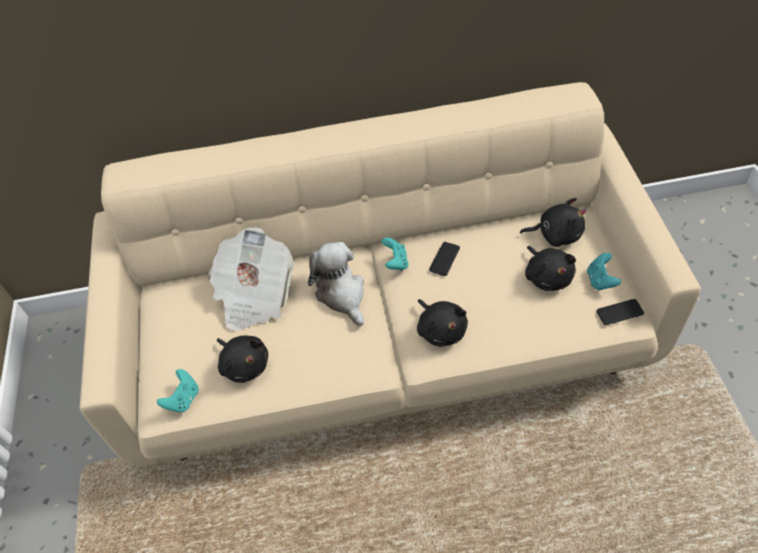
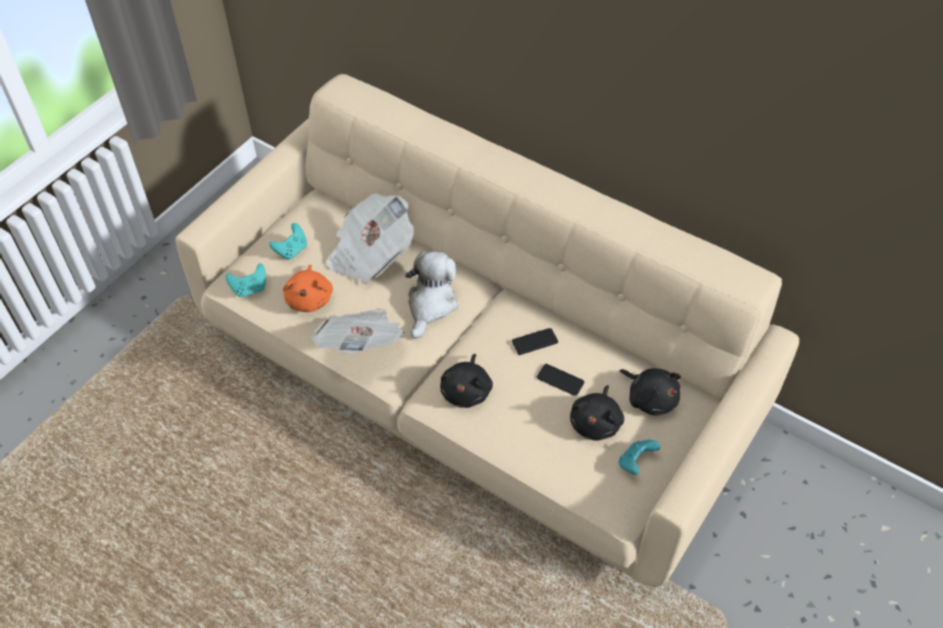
camera: 40 degrees right, 0 degrees up
(244, 364) = (310, 298): black plush toy -> orange plush toy
(328, 362) = (362, 344): none -> newspaper
(395, 262) = (497, 314): turquoise game controller -> turquoise game controller (291, 250)
(619, 312) = (618, 499): phone -> phone (560, 380)

